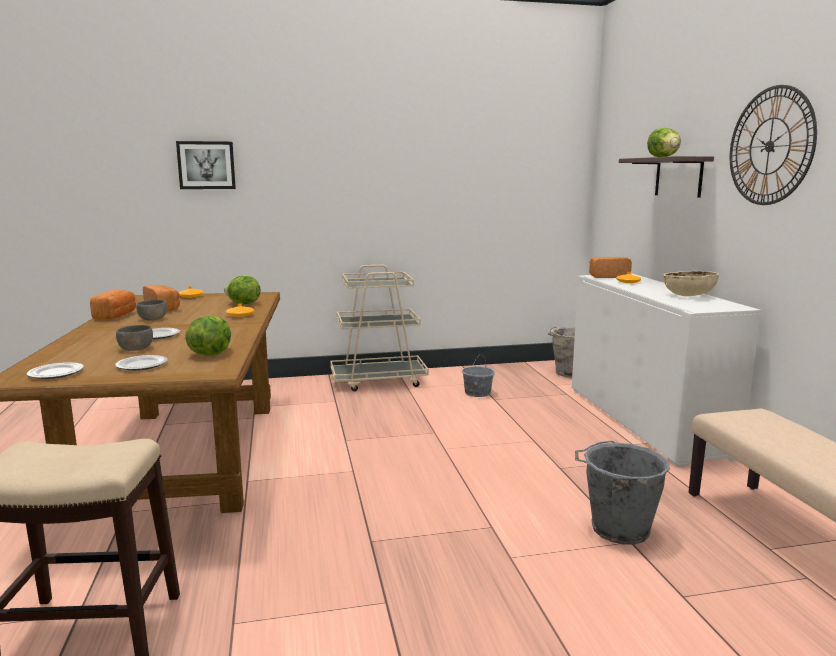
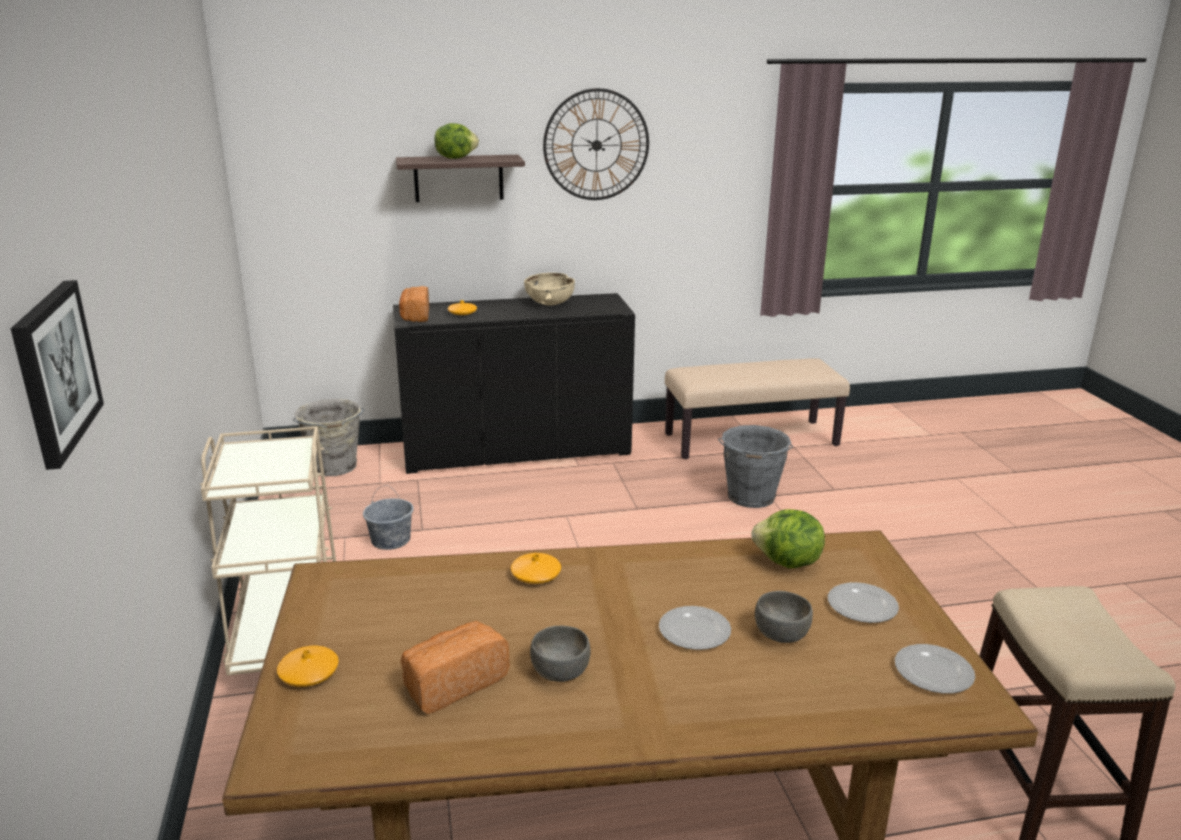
camera: 90 degrees left, 10 degrees up
(116, 316) = (523, 735): bread -> none
(243, 304) = (426, 587): lettuce -> none
(644, 420) = (516, 450): white cabinet -> black cabinet

